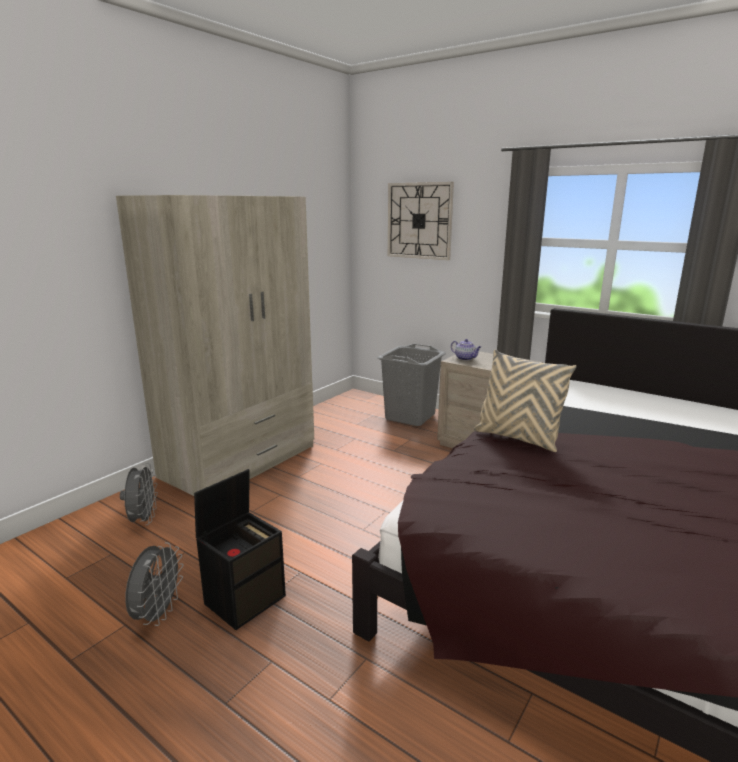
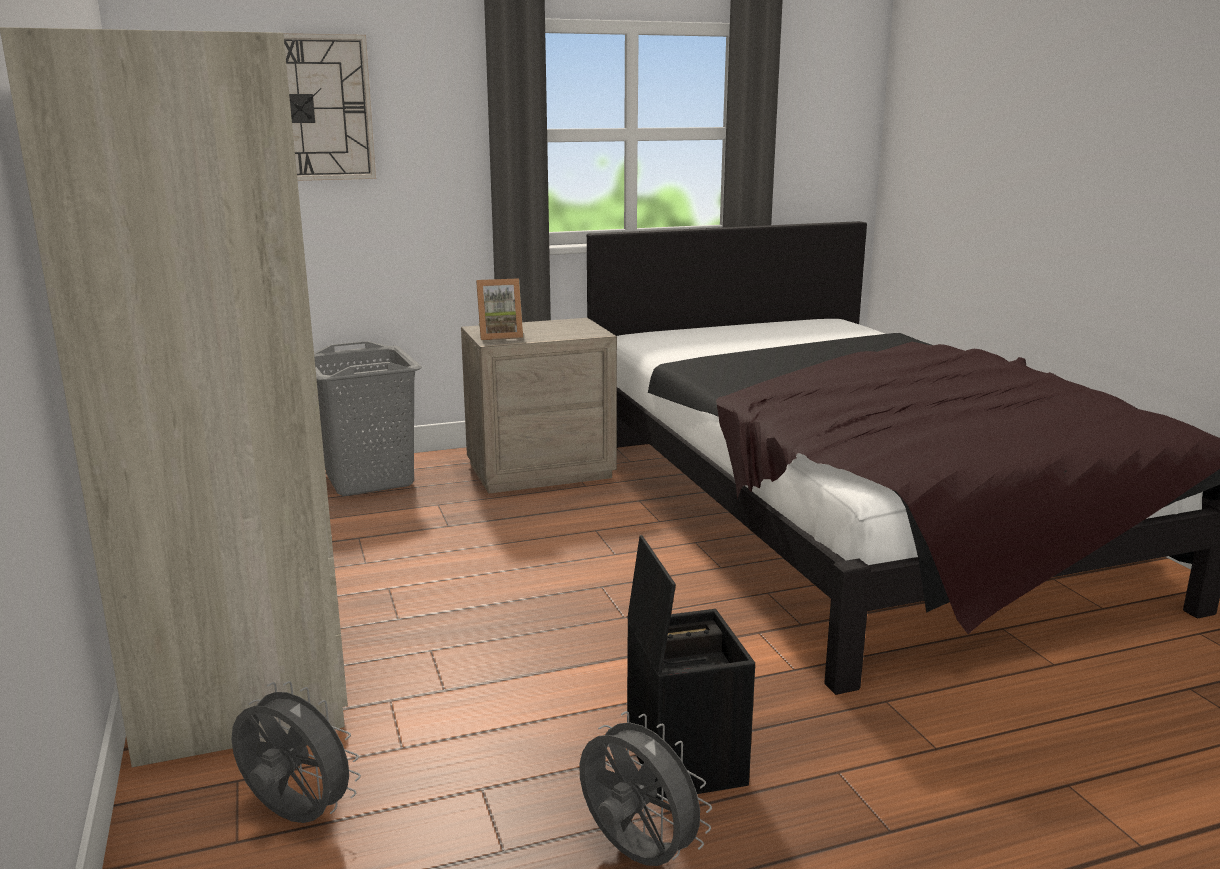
camera: 55 degrees left, 0 degrees up
(465, 358) = (499, 336): teapot -> picture frame
(517, 438) = (773, 391): beige pillow -> none

